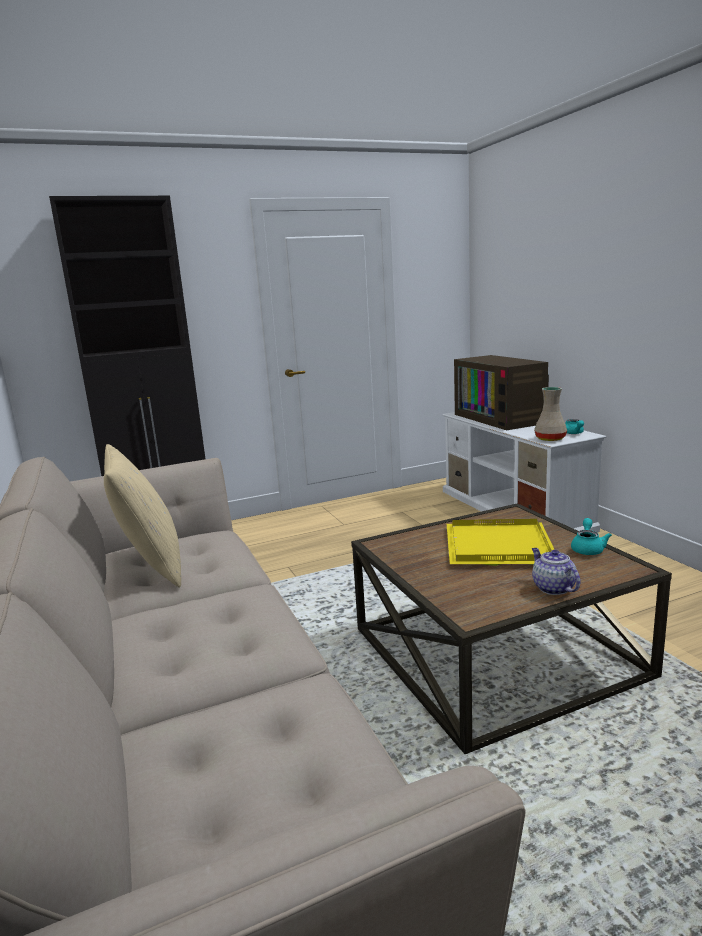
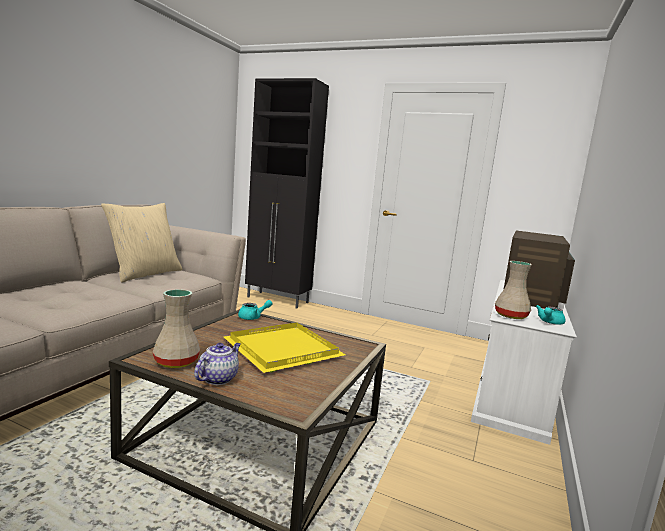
camera: 45 degrees right, 5 degrees down
(497, 601) = (176, 362): none -> beige vase
(588, 548) = (319, 382): turquoise teapot -> turquoise teapot (253, 317)

